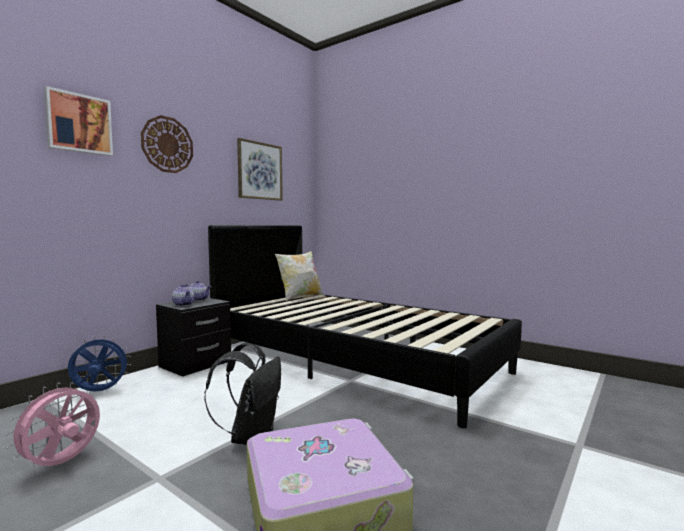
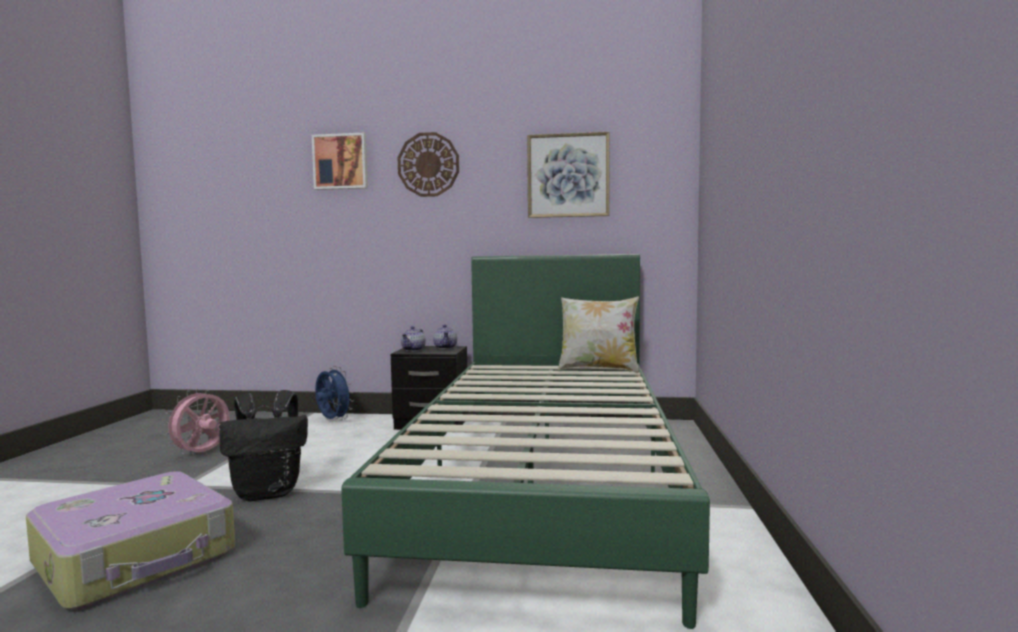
camera: 60 degrees right, 0 degrees up
(62, 464) = (202, 454): pink fan -> pink fan turned 60 degrees counterclockwise
(353, 361) = (544, 480): black bed -> green bed

